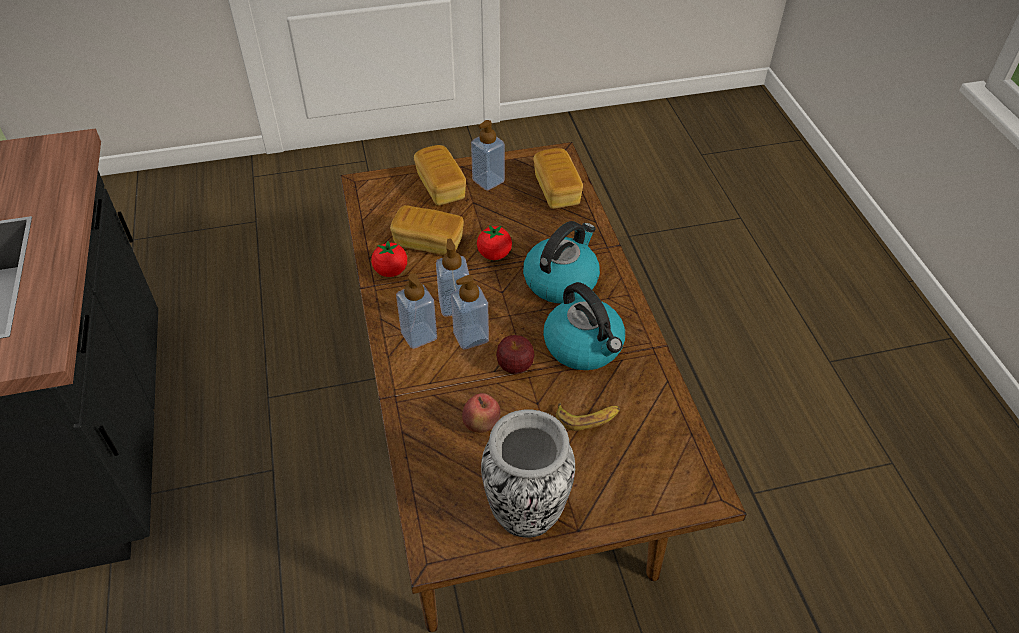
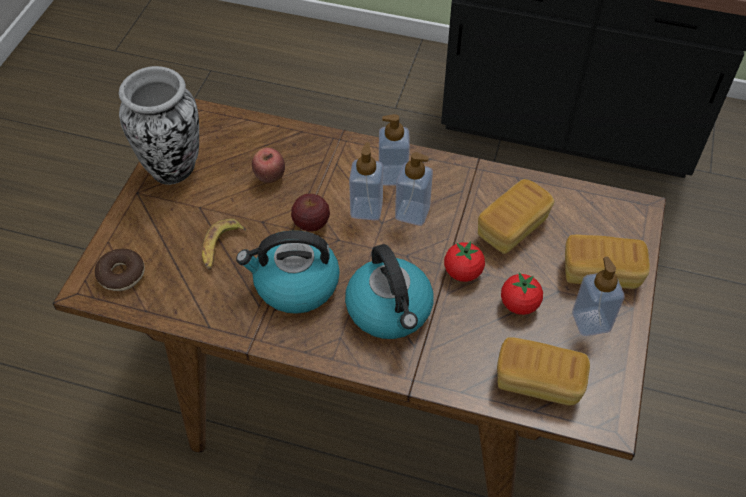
camera: 120 degrees right, 5 degrees up
(390, 271) = (488, 185): tomato -> tomato (519, 304)
(675, 477) = (121, 274): none -> donut

